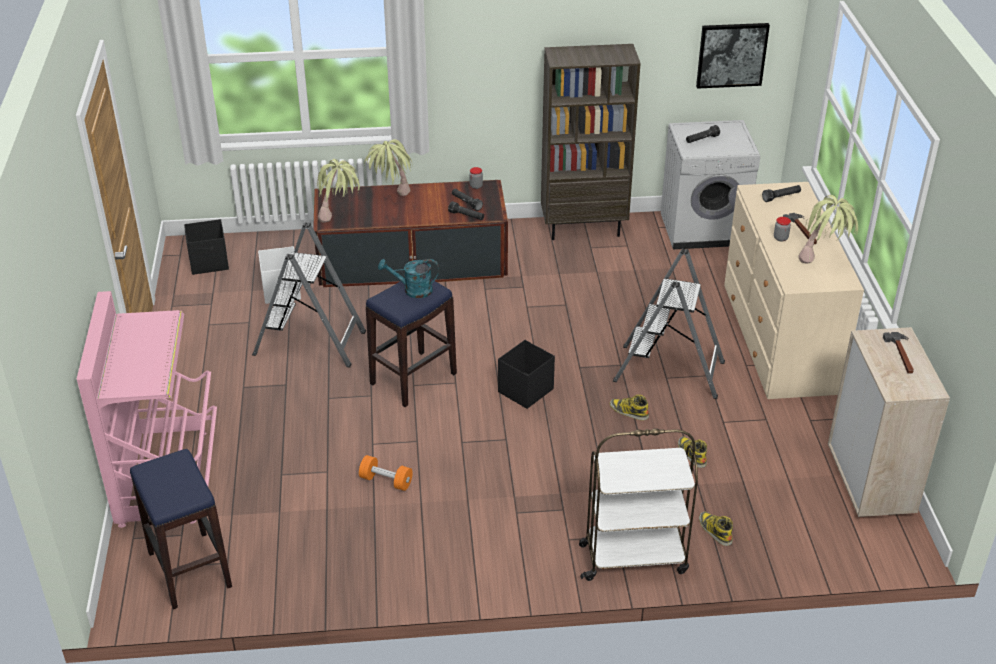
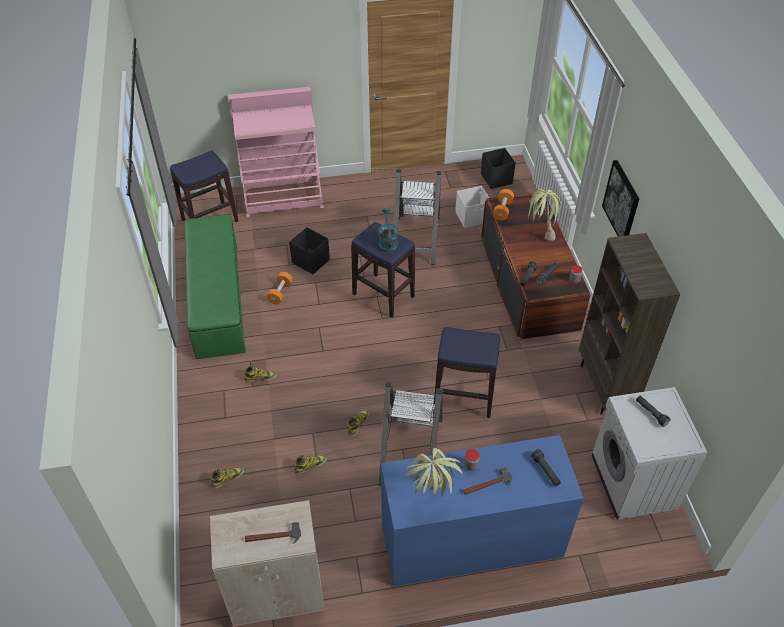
camera: 85 degrees right, 10 degrees up
(341, 221) = (502, 210): potted plant -> orange dumbbell
(382, 553) = (217, 298): none -> green bench
(525, 391) = (376, 358): black storage box -> black storage box (310, 261)
(548, 501) = (260, 377): none -> boot
(593, 325) = (463, 398): none -> stool
(634, 559) = (202, 428): white cart -> none
(731, 55) = (726, 390): picture -> picture (621, 202)
(779, 337) = (470, 539): beige dresser -> blue dresser

